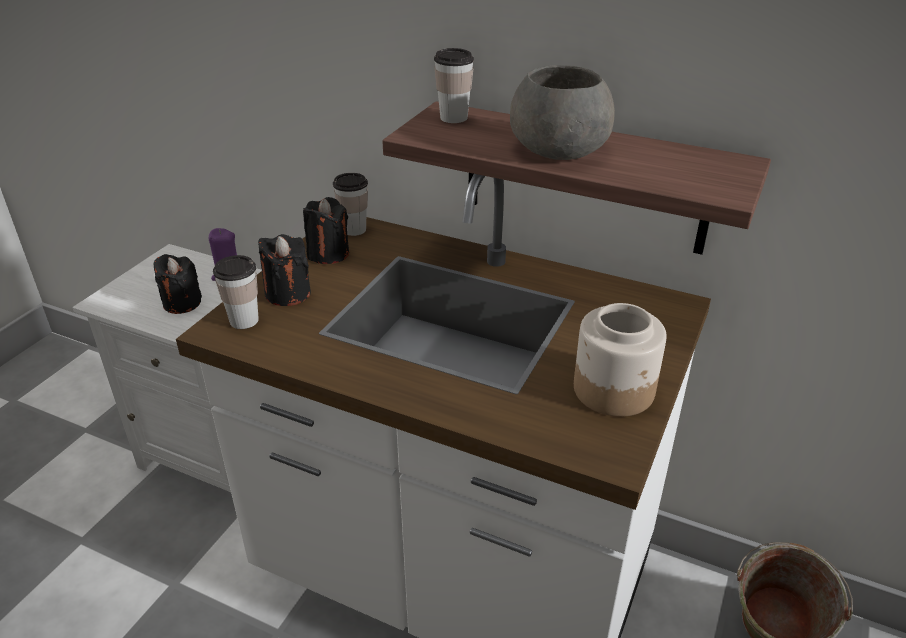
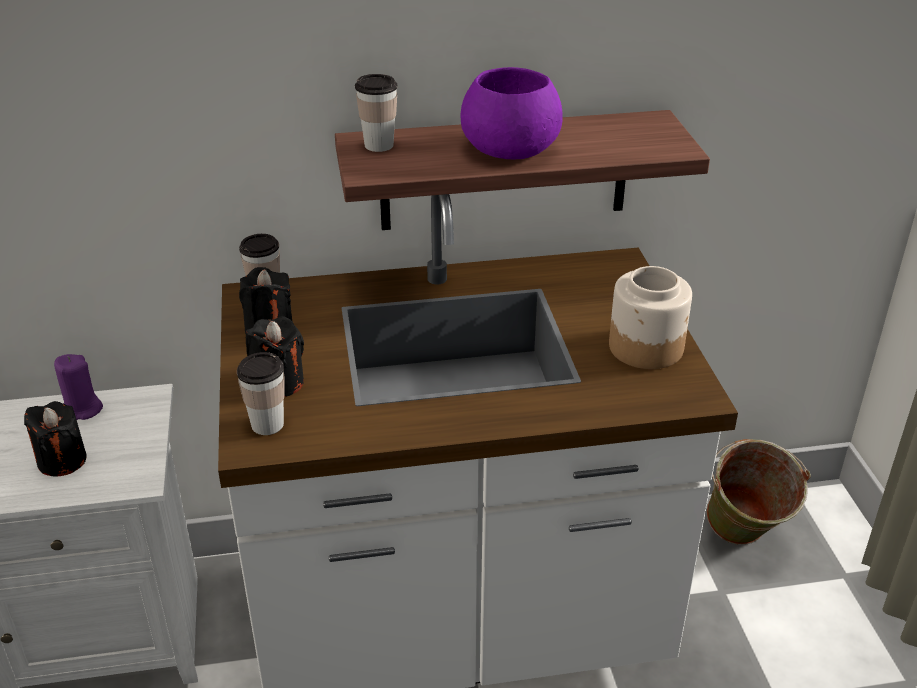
camera: 35 degrees left, 0 degrees up
(560, 150) = (512, 149): grey bowl -> purple bowl

